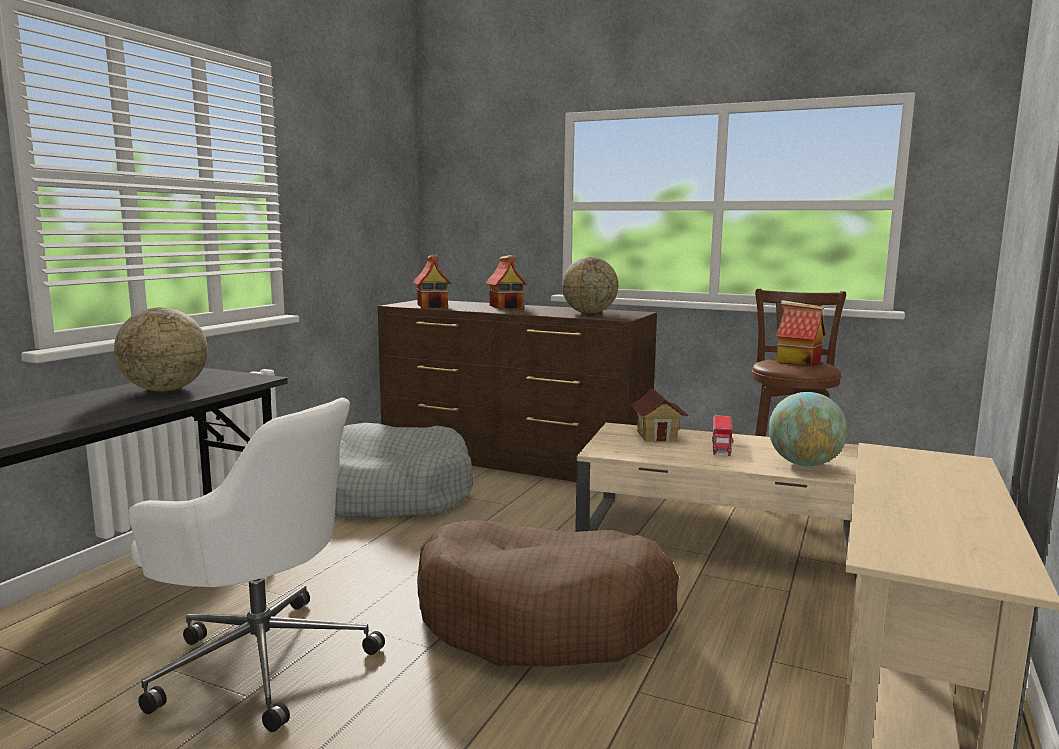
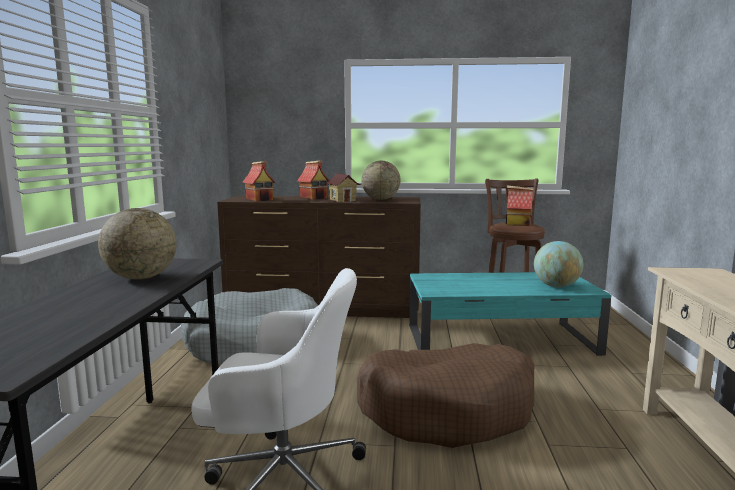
camera: 20 degrees left, 0 degrees up
(657, 436) = (453, 278): toy house -> toy house (342, 200)
(721, 445) = (497, 280): toy truck -> none
(721, 537) = (501, 339): beige coffee table -> turquoise coffee table

